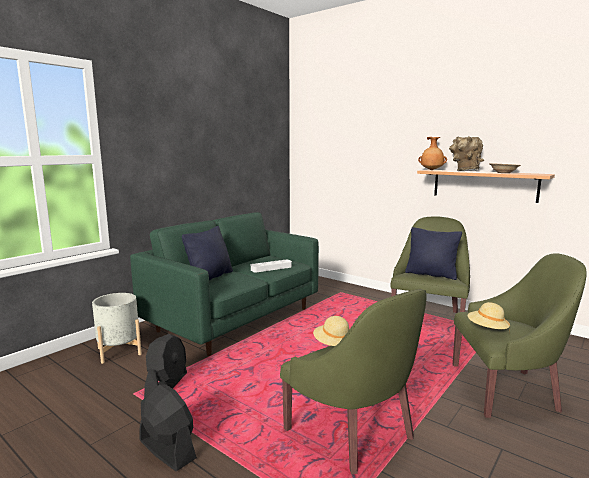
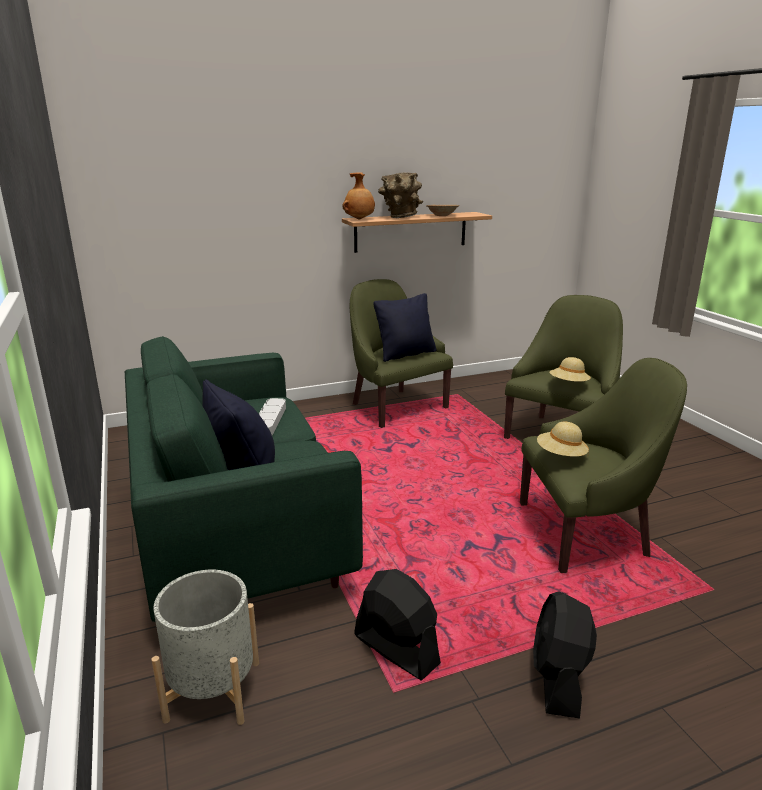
camera: 60 degrees left, 10 degrees up
(167, 449) = (558, 678): black fan -> black fan turned 60 degrees counterclockwise

